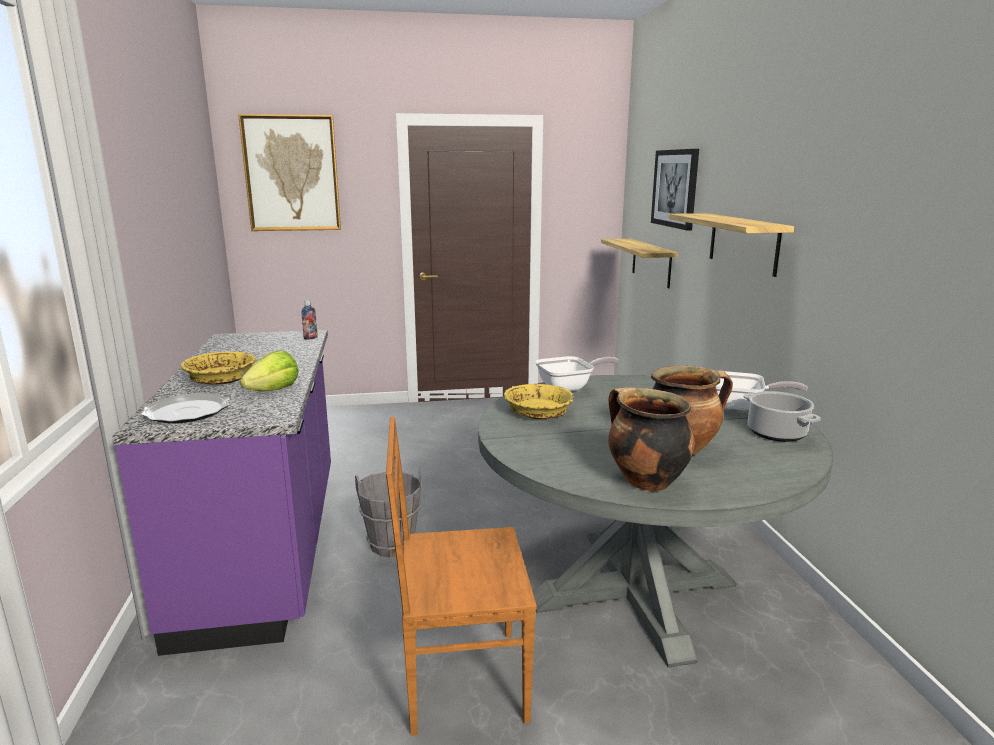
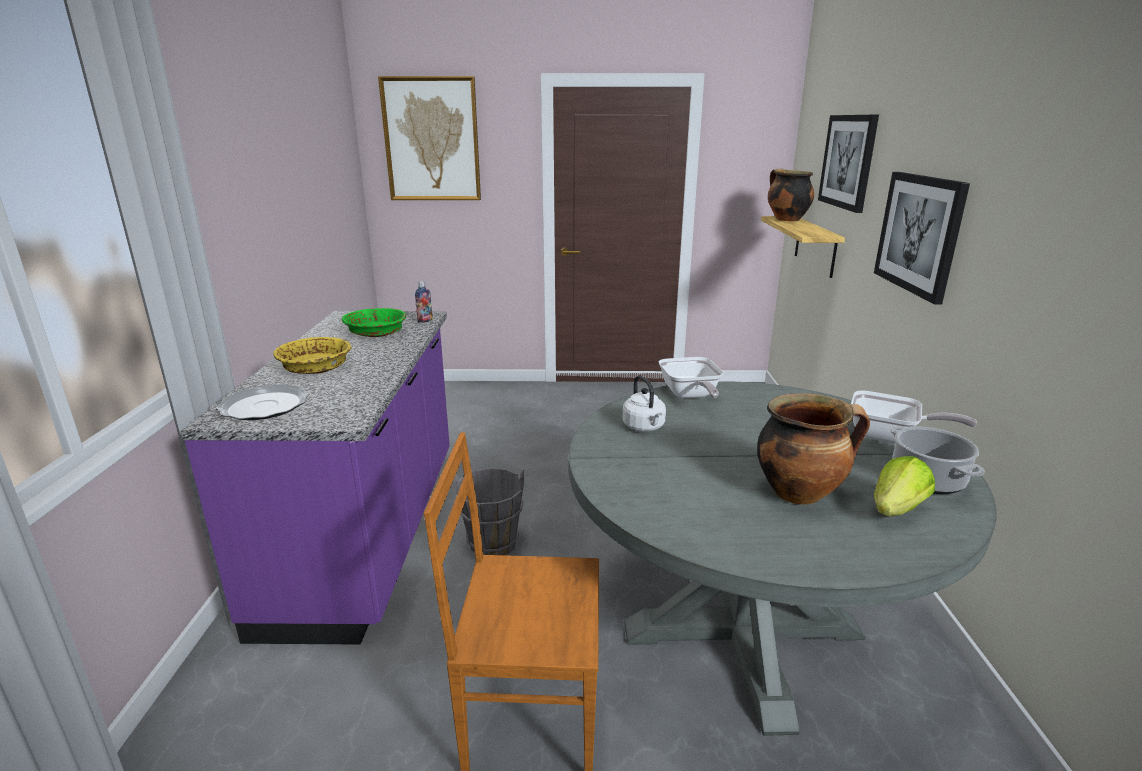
camera: 10 degrees right, 5 degrees up
(267, 349) = (376, 332): none -> green bowl
(273, 390) = (360, 385): lettuce -> lettuce (896, 510)
(538, 412) = (644, 427): yellow bowl -> white kettle
(569, 387) = (690, 396): frying pan -> frying pan turned 90 degrees clockwise
(645, 481) = (742, 536): cooking pot -> cooking pot (786, 220)
(743, 243) = (919, 233): shelf -> picture

